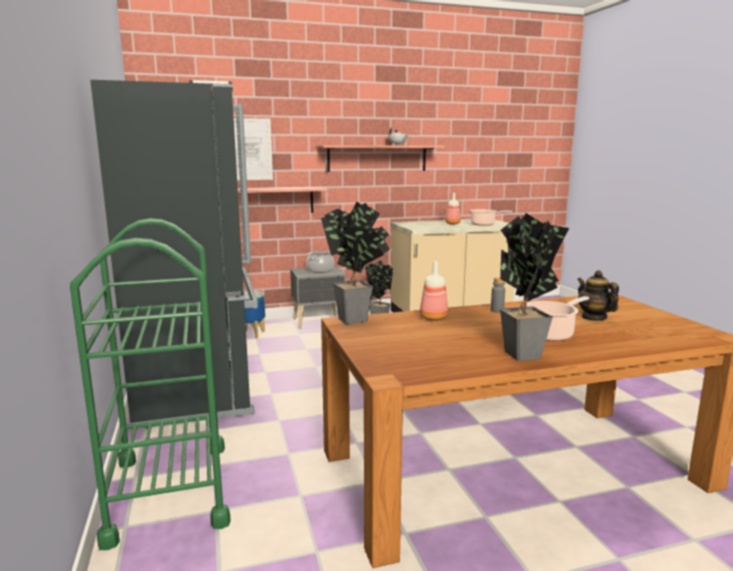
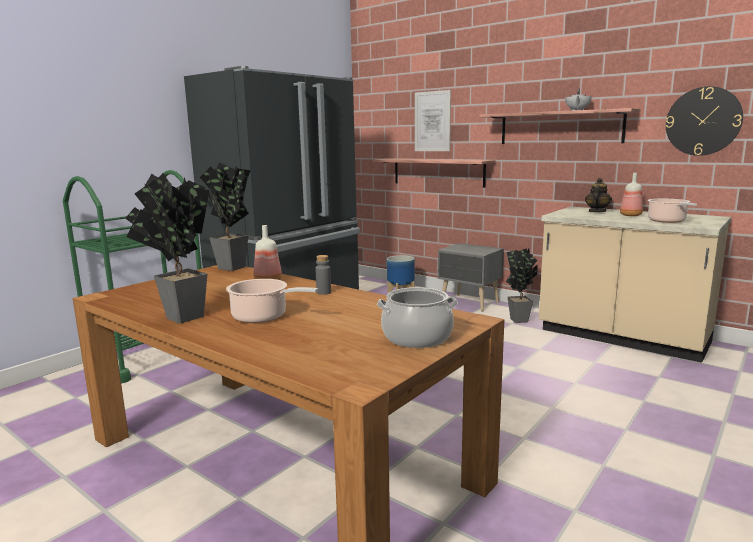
camera: 55 degrees right, 0 degrees up
(320, 270) = (476, 248): cooking pot -> cooking pot (417, 337)
(470, 156) = (703, 121): none -> wall clock
(593, 317) = (356, 324): teapot -> teapot (596, 211)

